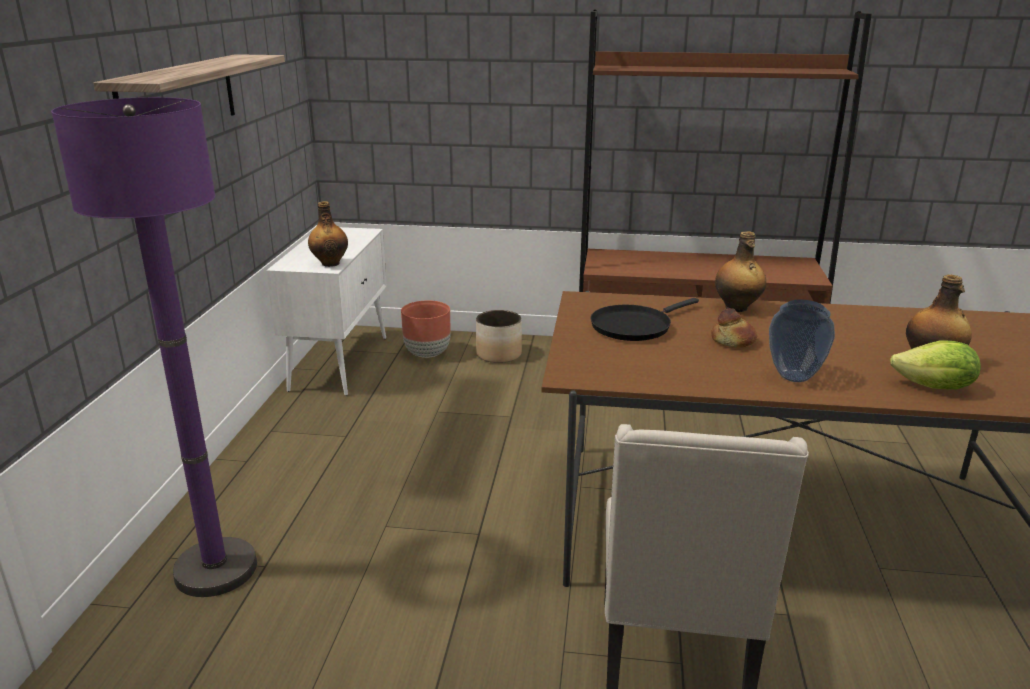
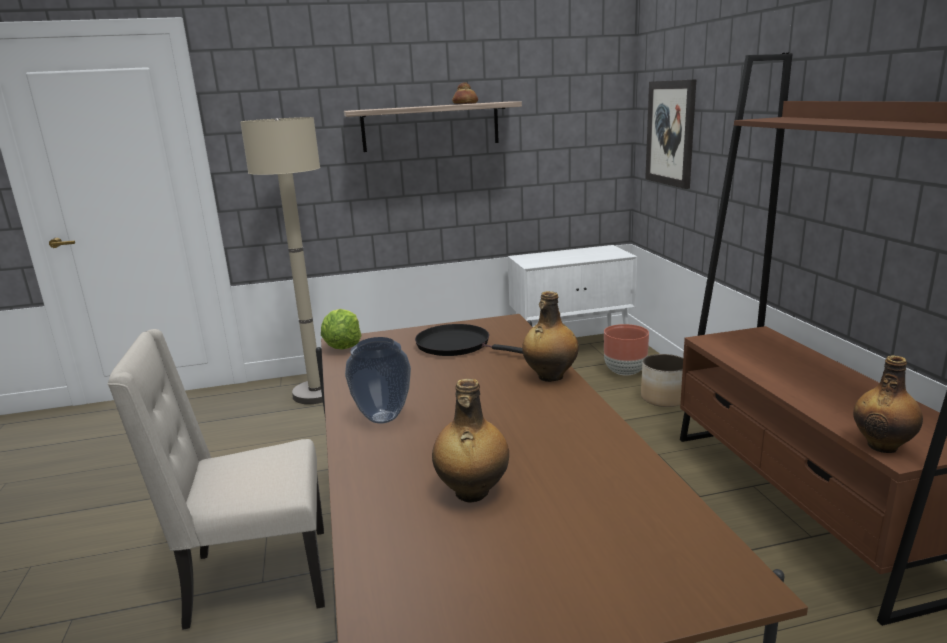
camera: 70 degrees right, 5 degrees down
(216, 569) = (316, 393): purple floor lamp -> beige floor lamp
(330, 263) = (540, 263): bottle -> bottle (882, 445)
(395, 85) = (670, 133): none -> picture
(732, 341) = (453, 384): bread -> bread (465, 104)
(934, 387) = (393, 495): lettuce -> lettuce (343, 346)

